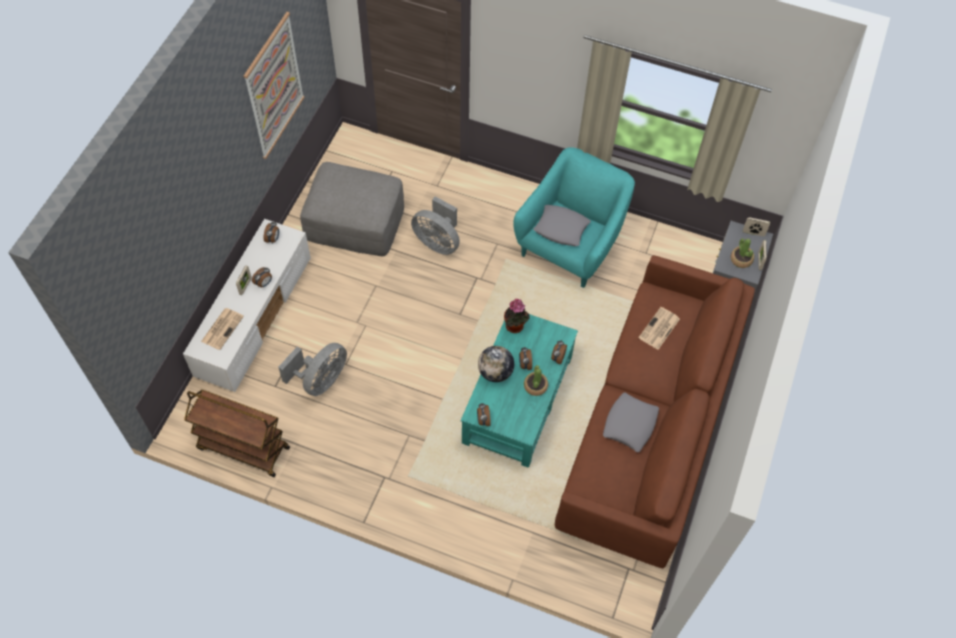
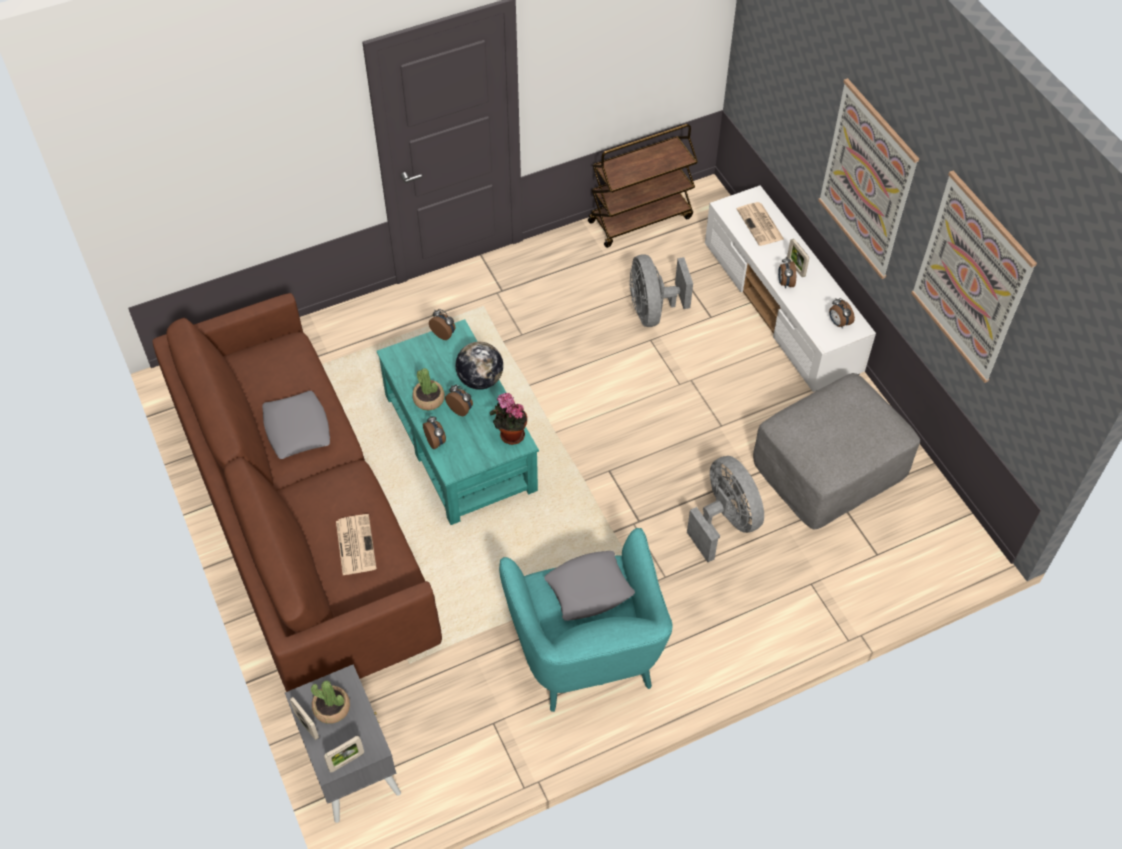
camera: 135 degrees right, 5 degrees down
(219, 189) = (867, 180): none -> picture
(438, 242) = (725, 522): grey fan -> grey fan turned 75 degrees clockwise

